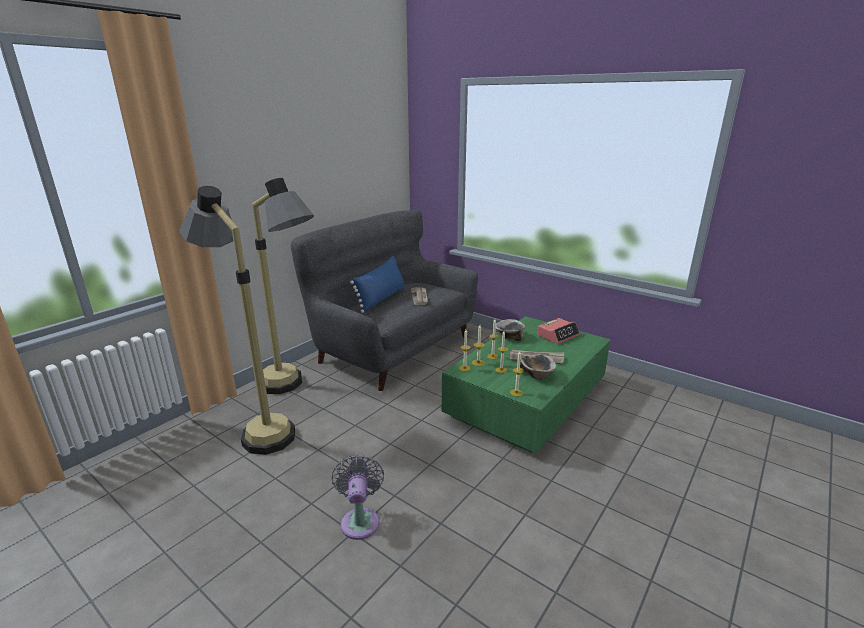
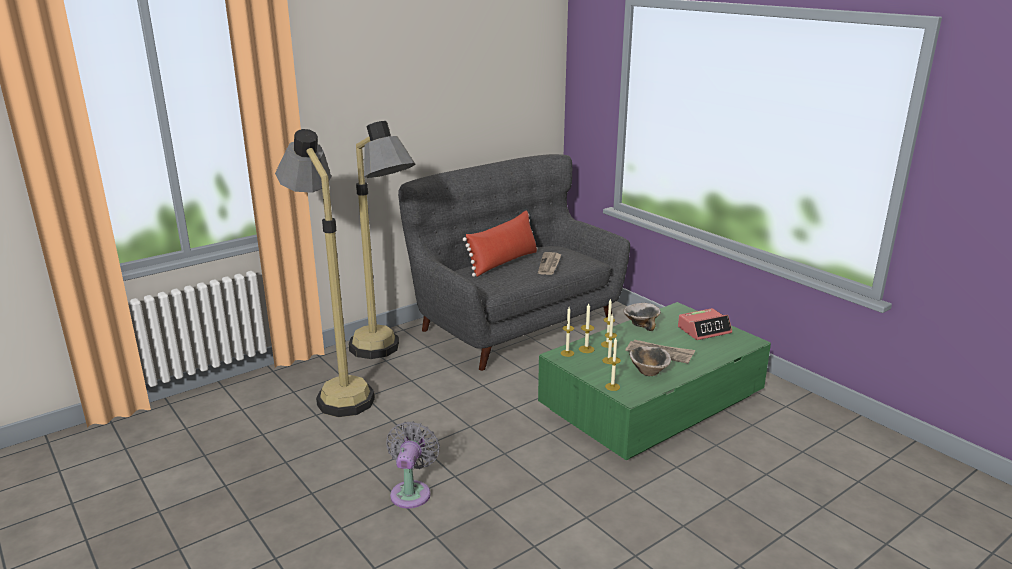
camera: 15 degrees right, 0 degrees up
(381, 299) = (503, 262): blue pillow -> red pillow

